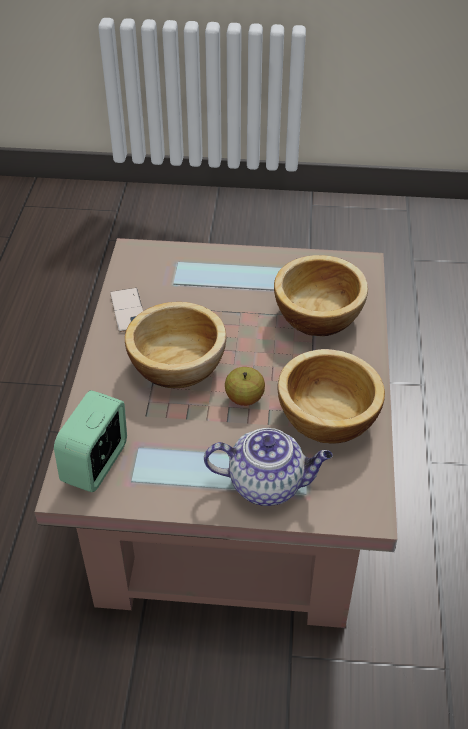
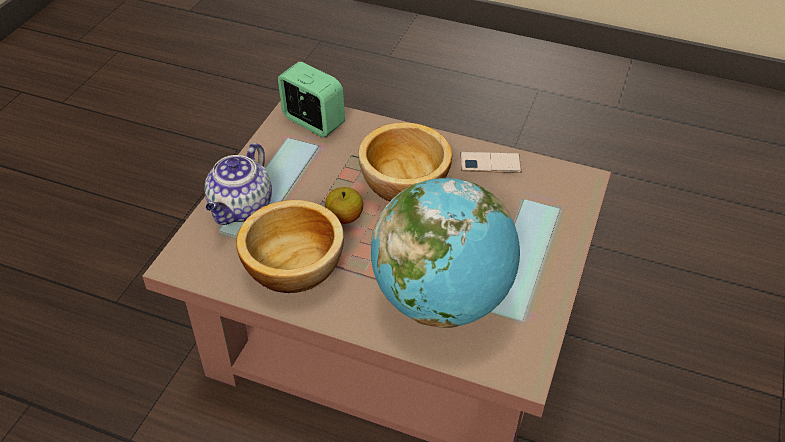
camera: 105 degrees right, 0 degrees up
(317, 314) = (441, 300): bowl -> globe

